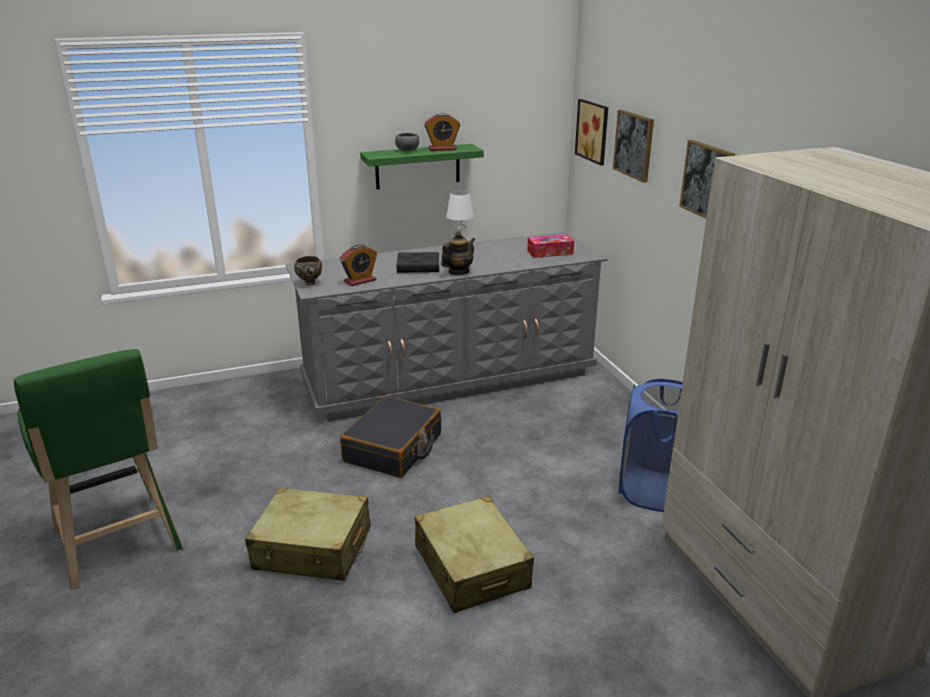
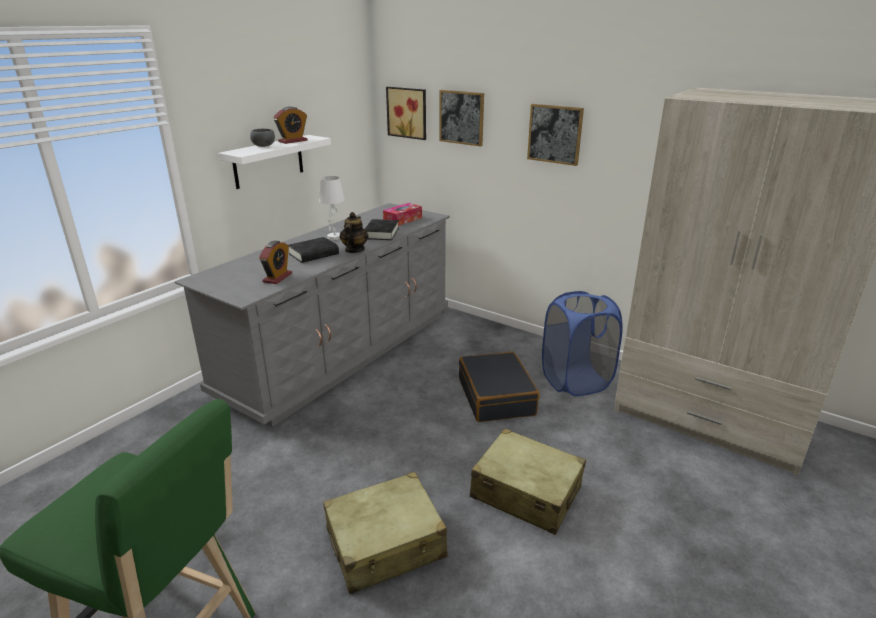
camera: 35 degrees left, 0 degrees up
(309, 283) = (229, 292): brown bowl -> none
(393, 448) = (359, 426): black suitcase -> black suitcase (496, 397)
(417, 166) = (268, 161): green shelf -> white shelf
(507, 261) = (381, 233): none -> black book

